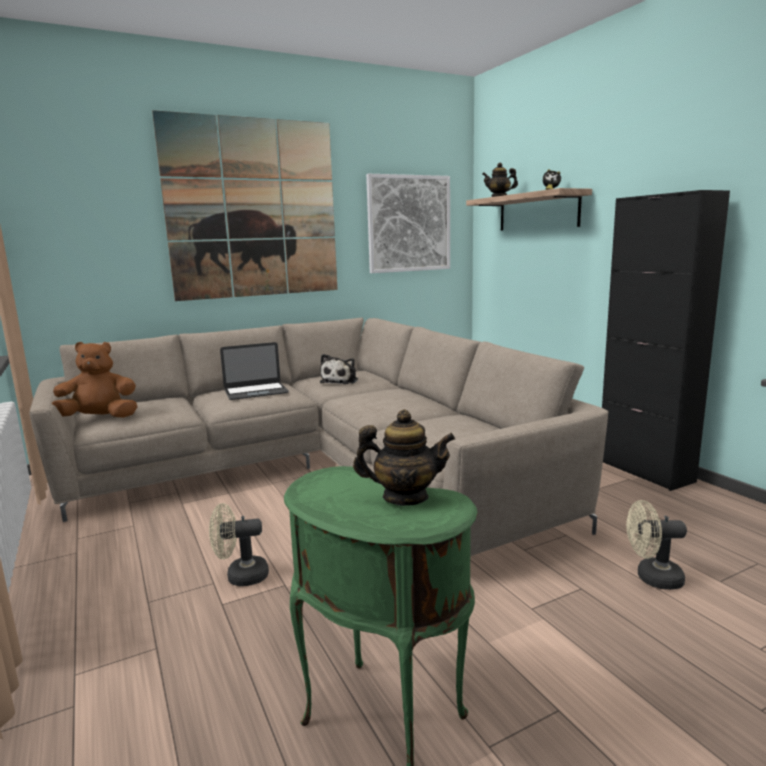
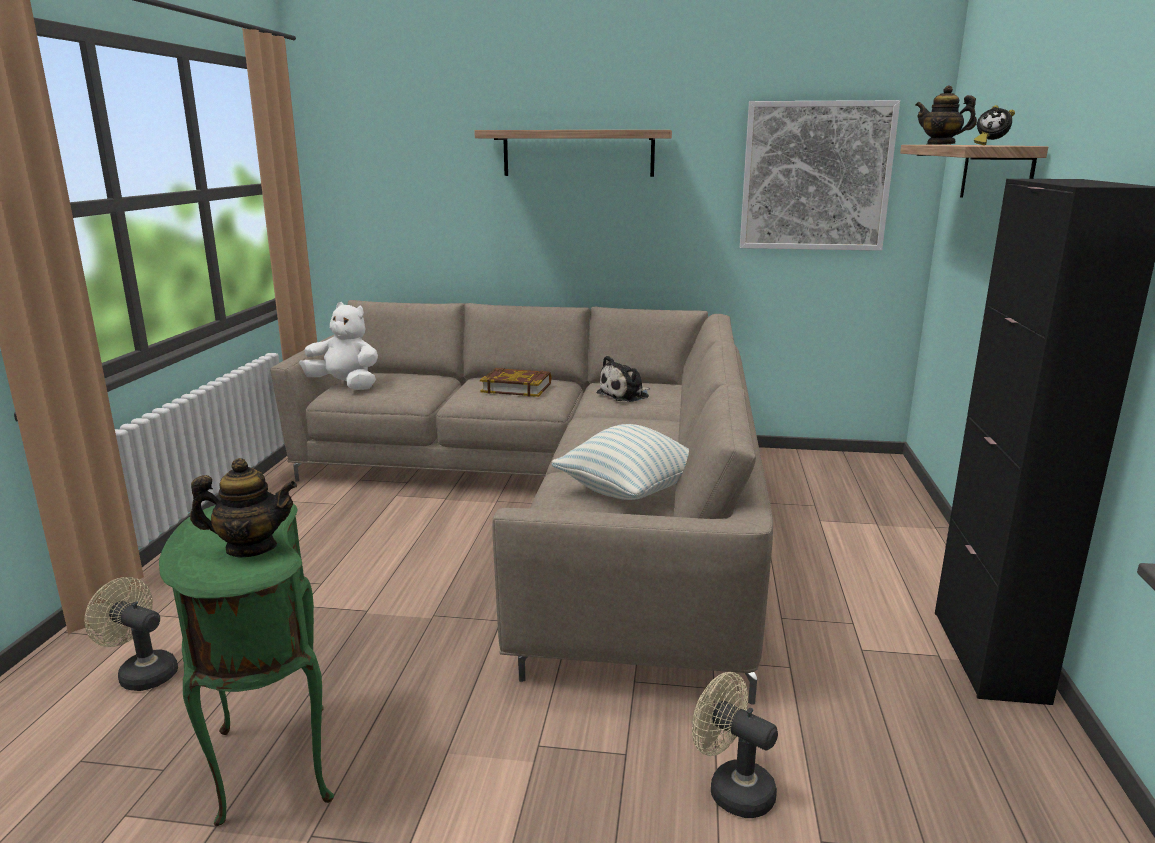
camera: 35 degrees right, 5 degrees up
(99, 418) = (345, 385): brown plush toy -> white plush toy
(240, 576) = (346, 587): beige fan -> beige fan (142, 673)
(253, 209) = (578, 153): picture -> shelf
(256, 391) = (516, 387): laptop -> book
(405, 497) = (251, 548): teapot -> teapot turned 45 degrees counterclockwise
(456, 425) = (630, 492): none -> pillow

